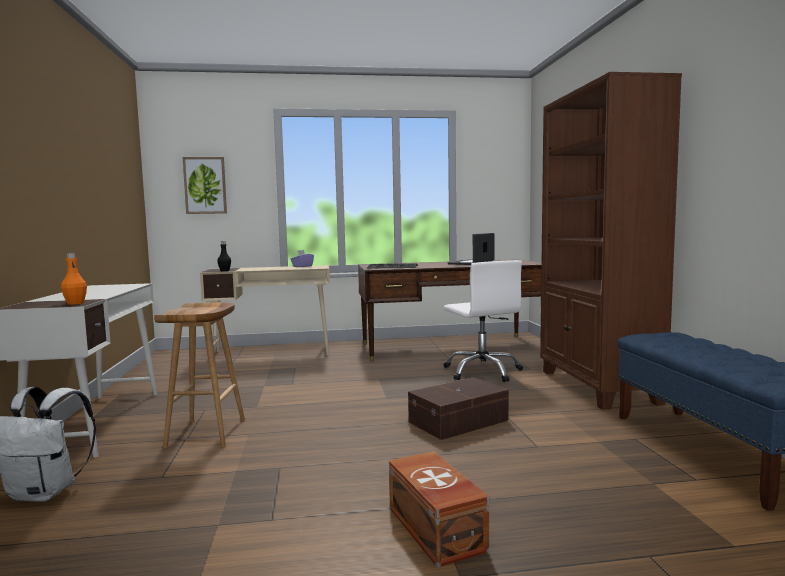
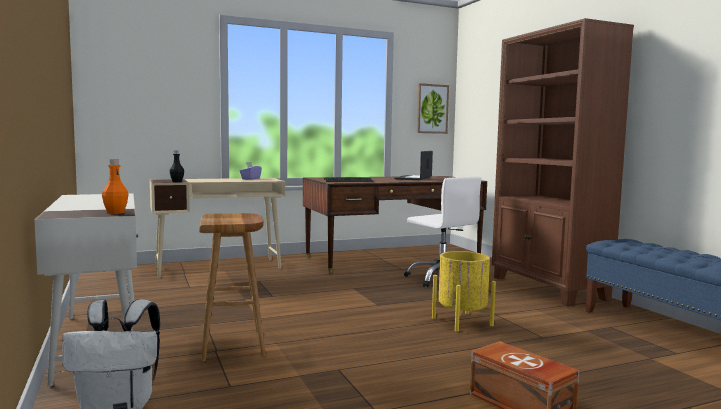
camera: 15 degrees left, 0 degrees up
(205, 185) = (143, 90): picture -> picture (432, 109)
(460, 421) = (462, 321): brown storage box -> yellow planter

